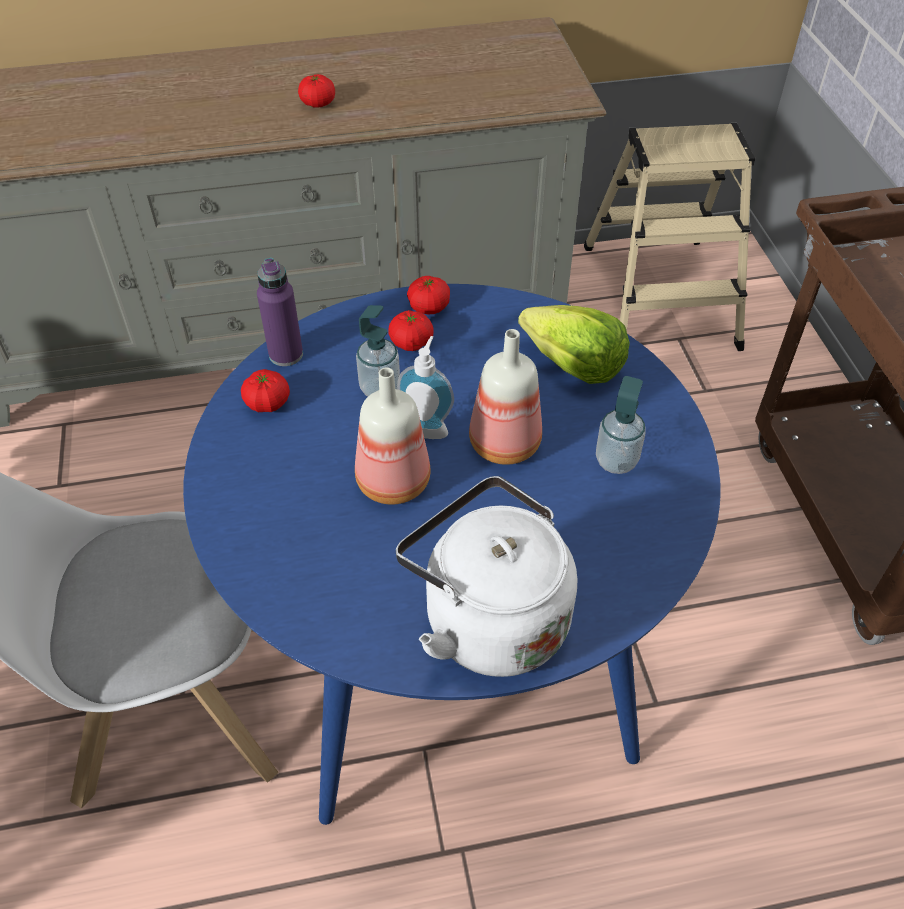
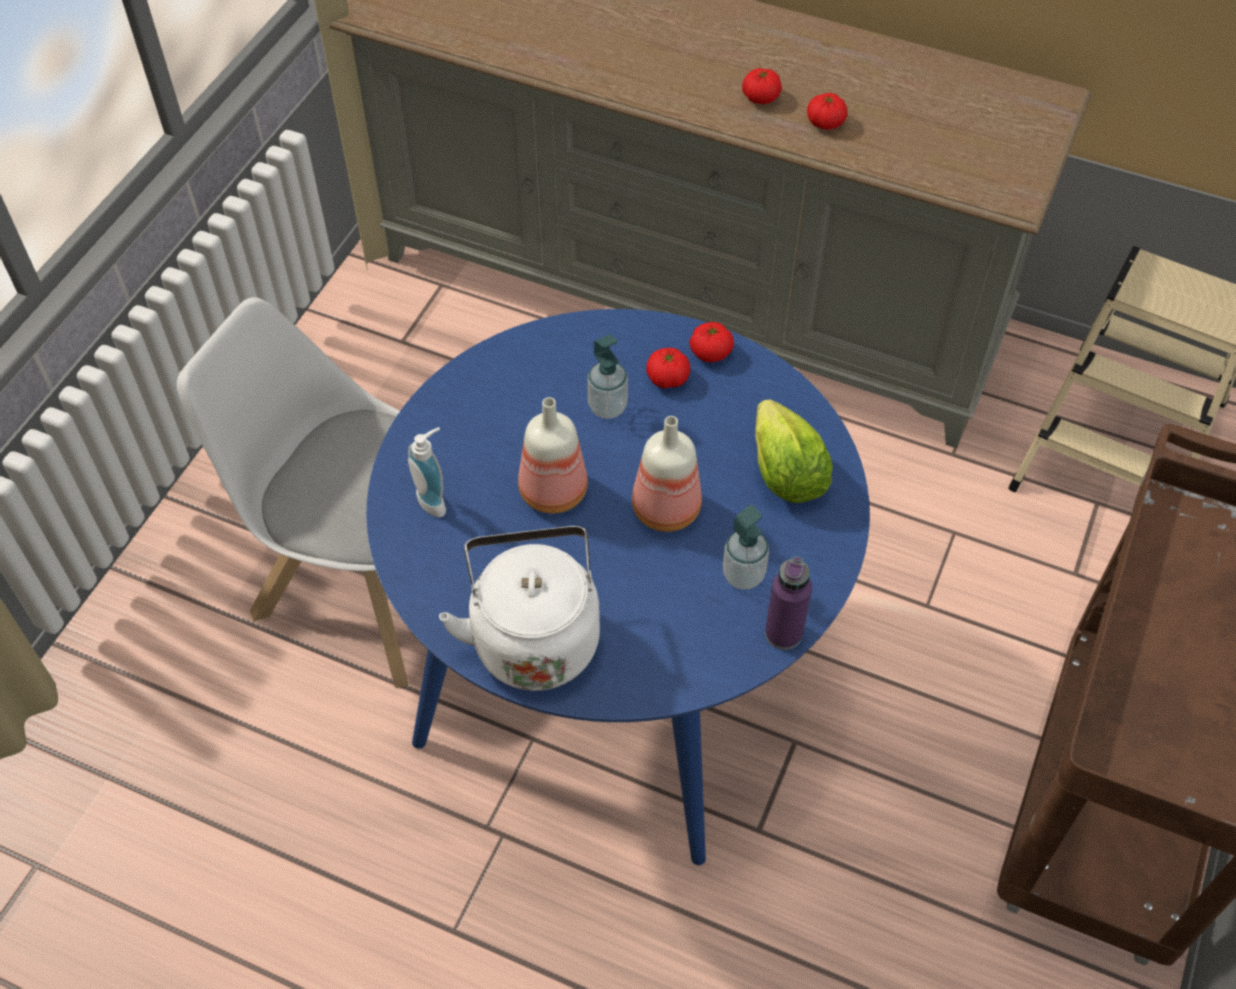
camera: 35 degrees right, 5 degrees up
(267, 403) = (512, 372): tomato -> tomato (825, 123)
(286, 354) = (559, 336): purple bottle -> purple bottle (783, 633)
(428, 426) = (618, 460): soap dispenser -> soap dispenser (435, 500)

